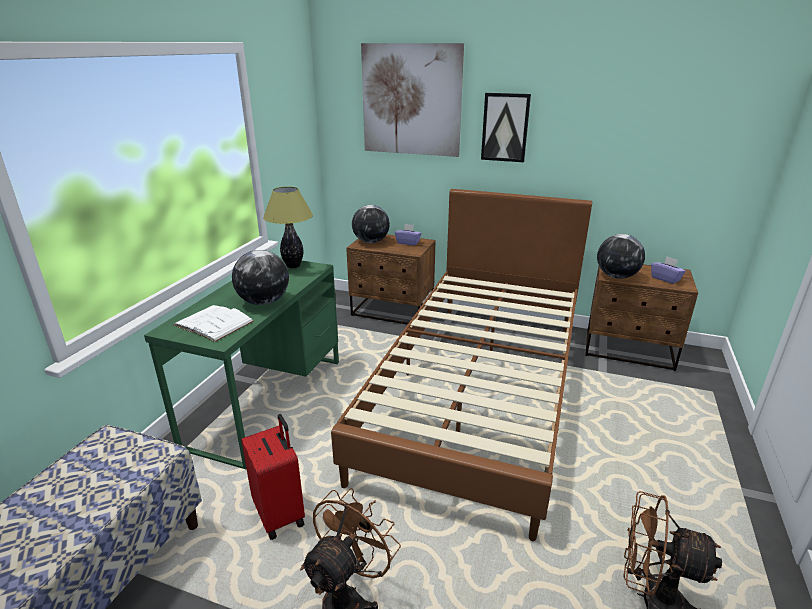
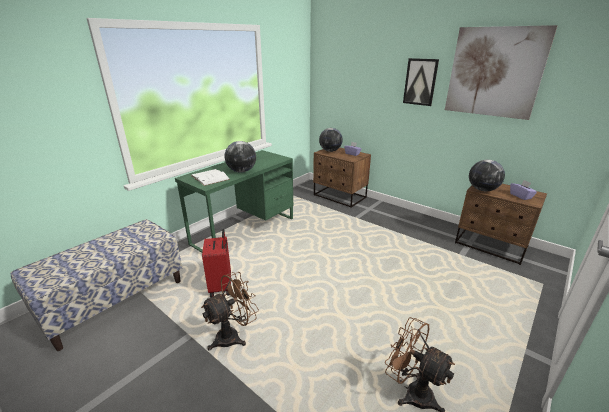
camera: 20 degrees right, 0 degrees up
(293, 266) = (270, 156): table lamp -> none
(411, 100) = (363, 63): picture -> picture (494, 72)
(479, 390) = (368, 249): brown bed -> none

